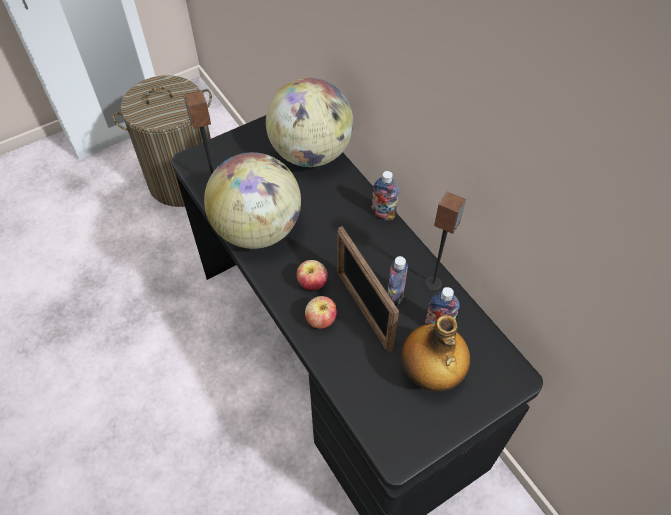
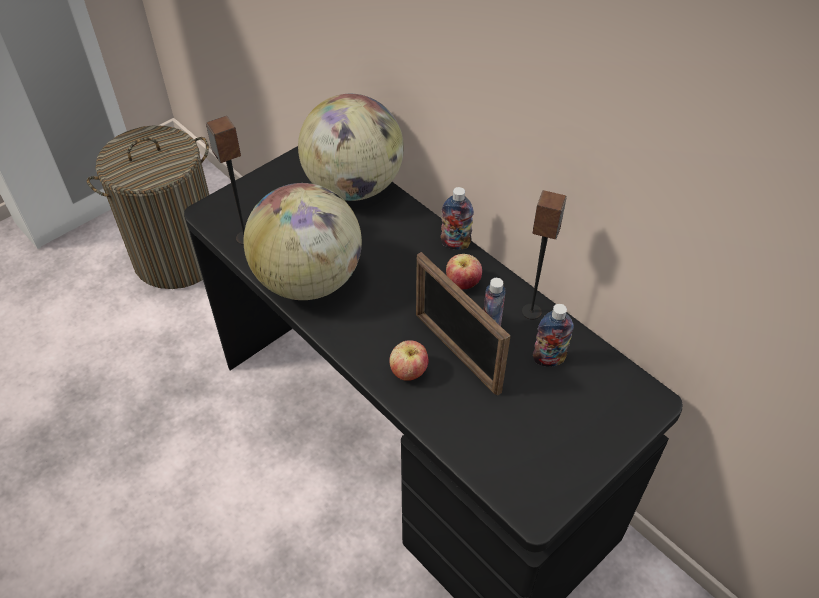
camera: 10 degrees left, 5 degrees down
(312, 284) = (389, 332): apple -> apple (463, 283)
(430, 374) = (551, 413): bottle -> none

